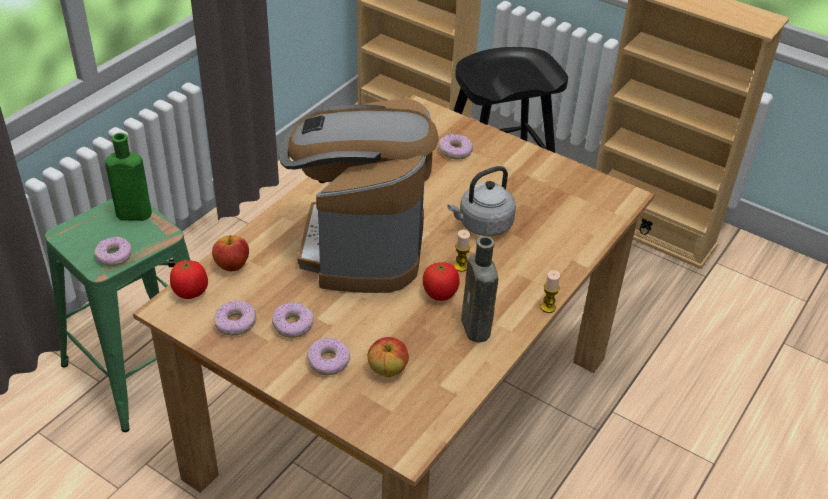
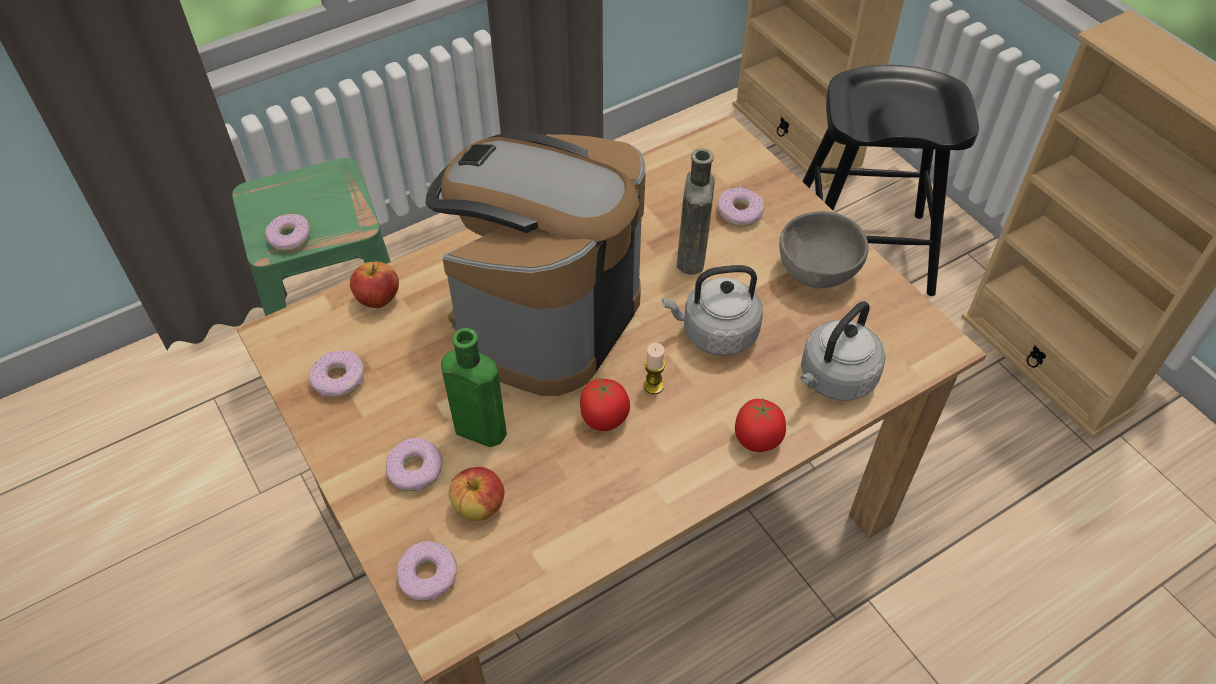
camera: 25 degrees right, 10 degrees up
(131, 214) = (336, 188): green bottle -> green bottle (476, 428)
(191, 292) = (313, 321): tomato -> tomato (758, 439)
(293, 325) = (402, 404): donut -> donut (428, 575)
(476, 329) = (622, 486): brown bottle -> brown bottle (691, 259)
(525, 174) = (815, 271): none -> grey bowl
(548, 307) = (736, 485): candle -> none
(573, 231) = (834, 379): none -> grey kettle

